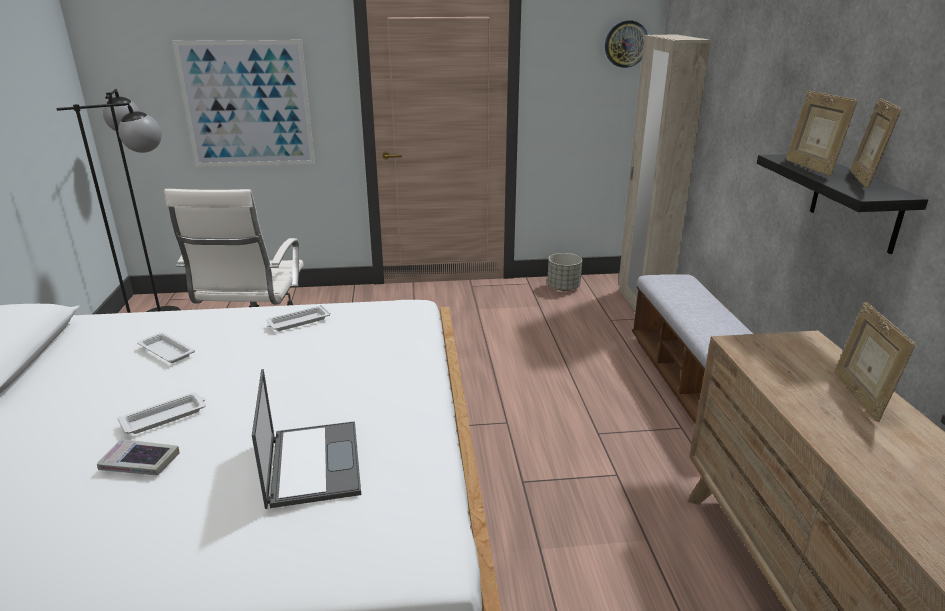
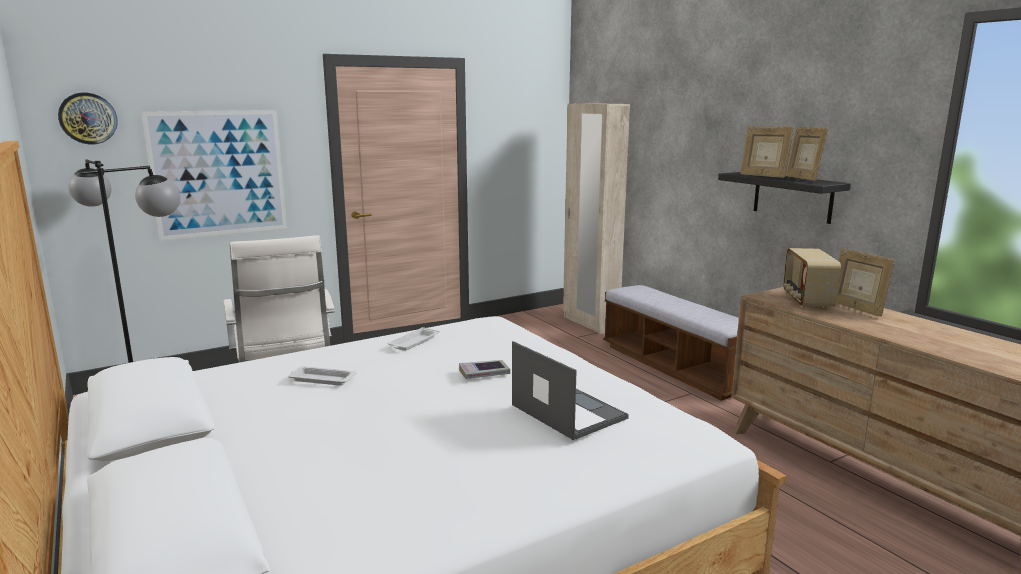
camera: 25 degrees left, 10 degrees down
(140, 462) = (424, 443): book -> book (484, 373)
(165, 417) = (398, 415): white tray -> none
(563, 287) = (518, 321): grey planter -> none
(626, 44) = (543, 112): wall clock -> wall clock (88, 118)
(796, 364) = (806, 300): none -> radio

